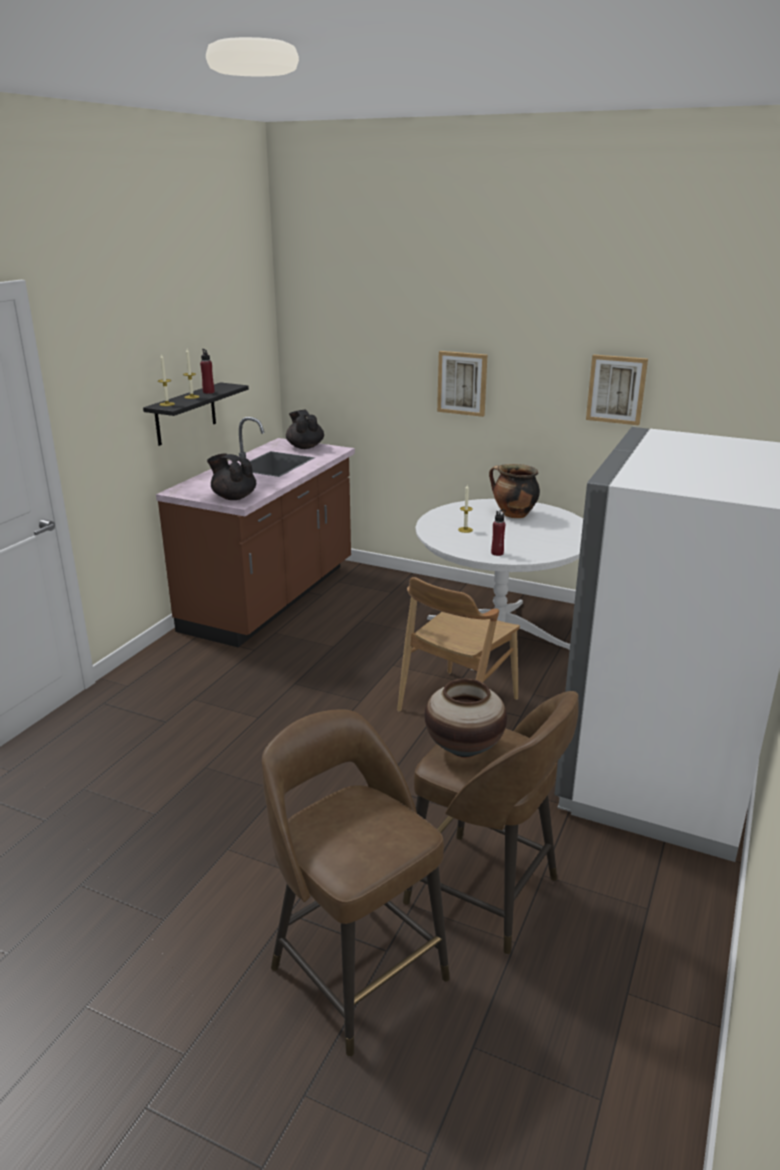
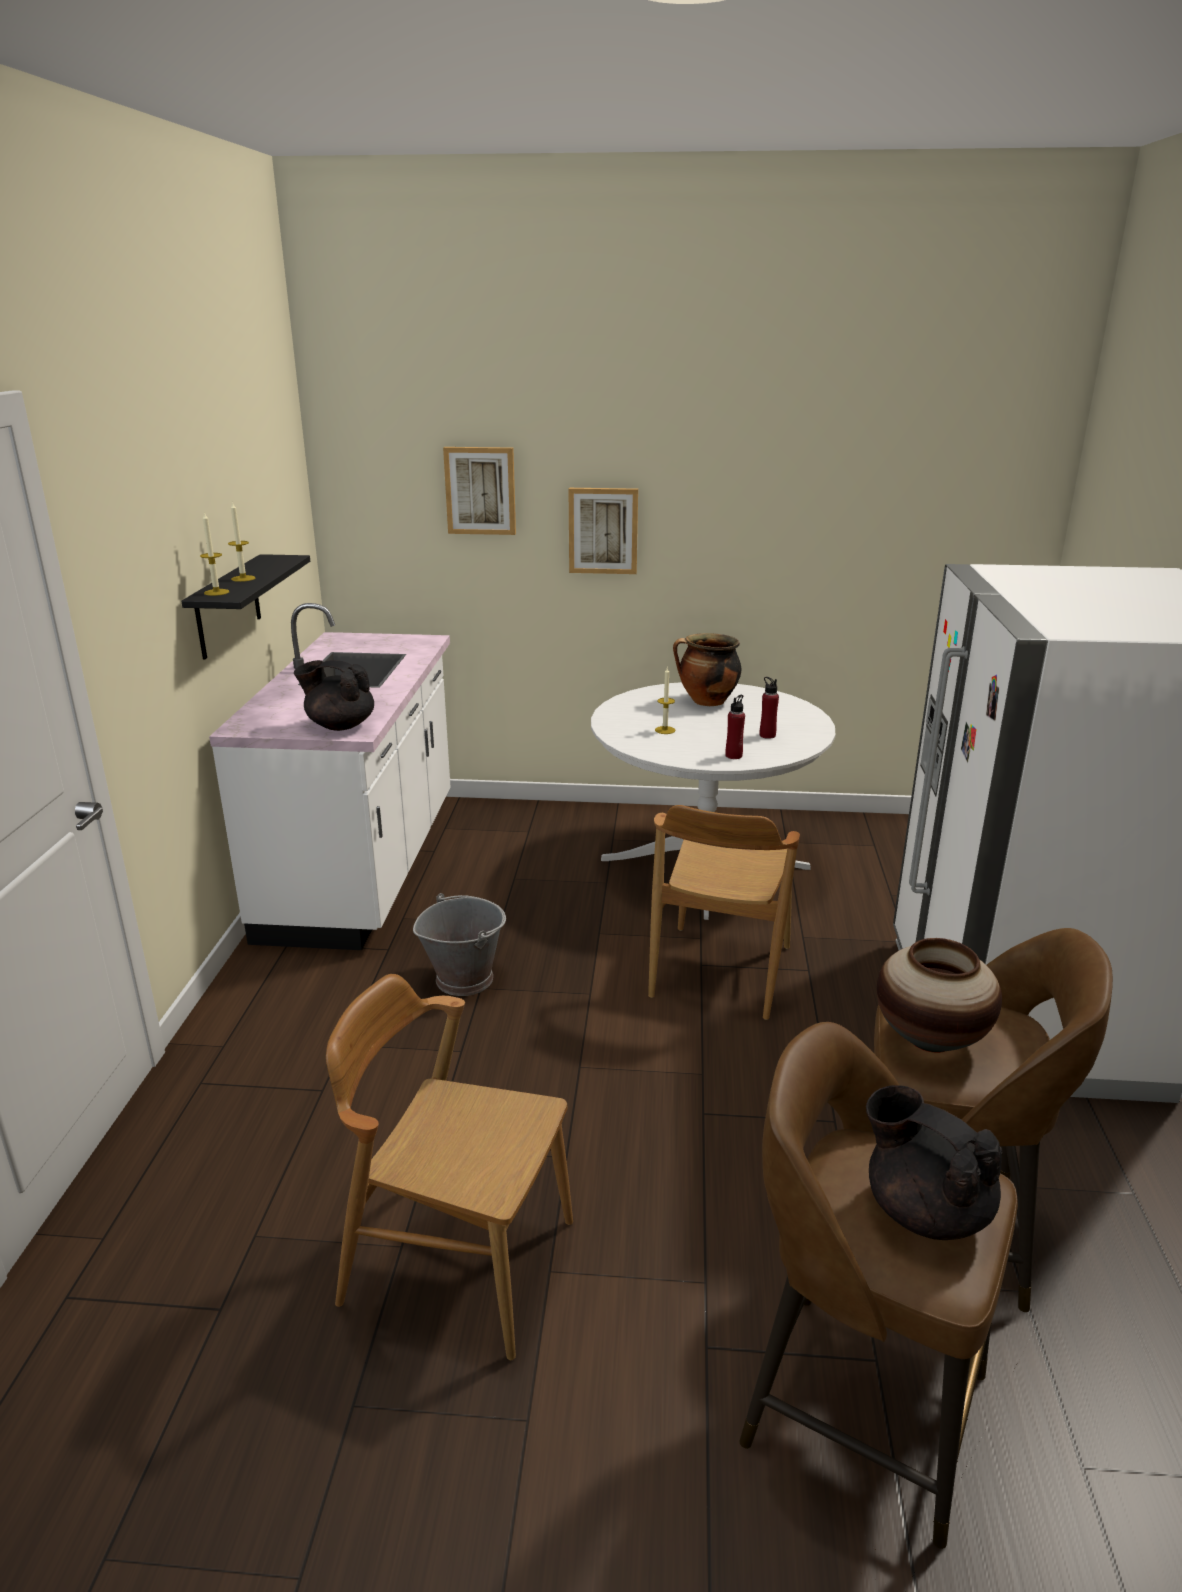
camera: 20 degrees left, 0 degrees up
(180, 830) = (458, 1261): none -> brown chair
(208, 392) = (261, 570): red bottle -> red bottle (767, 735)
(271, 598) = (365, 868): brown counter -> white counter
(288, 676) = (464, 978): none -> grey bucket
(305, 447) = (377, 641): black teapot -> black teapot (924, 1209)
(616, 389) = (816, 523): picture -> picture (480, 490)

